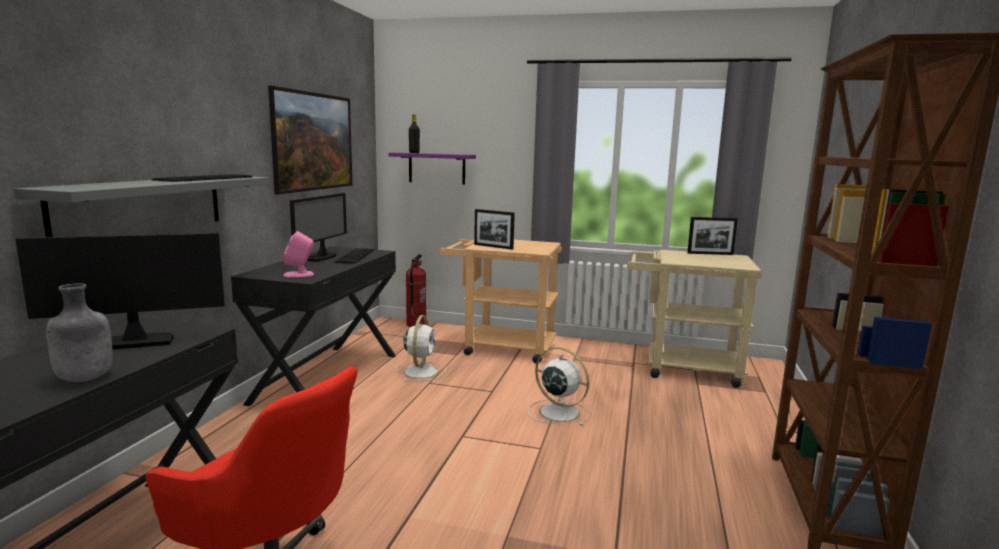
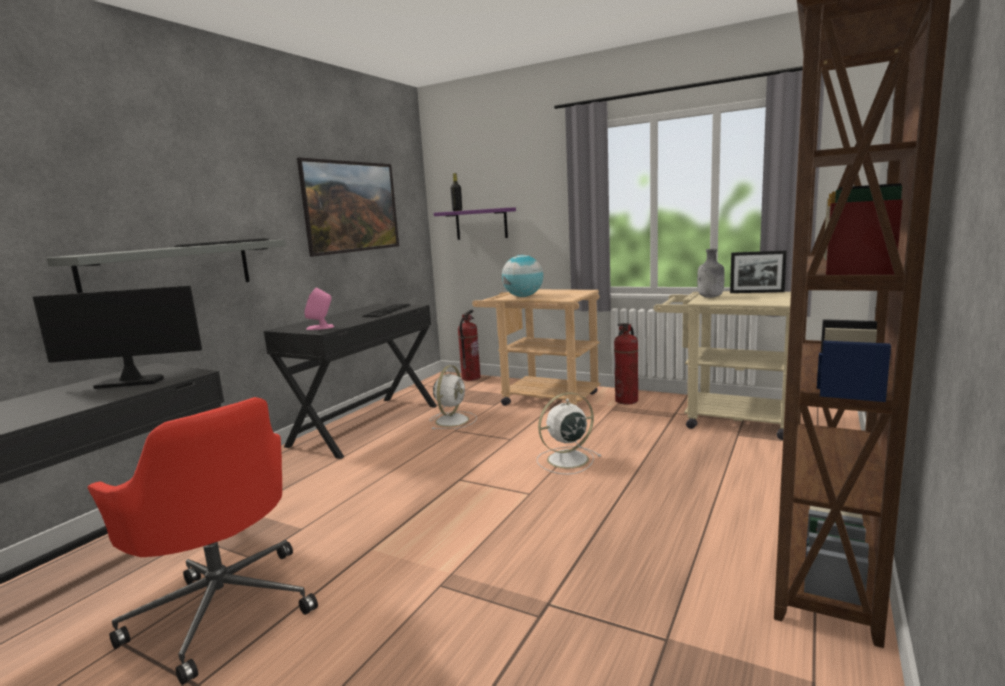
camera: 15 degrees right, 0 degrees up
(85, 379) = (65, 409): grey bottle -> grey bottle (710, 297)
(322, 257) = (356, 313): monitor -> none
(493, 246) = (523, 296): picture frame -> globe
(557, 412) = (566, 460): white fan -> white fan turned 75 degrees counterclockwise
(583, 350) = (626, 400): none -> fire extinguisher

